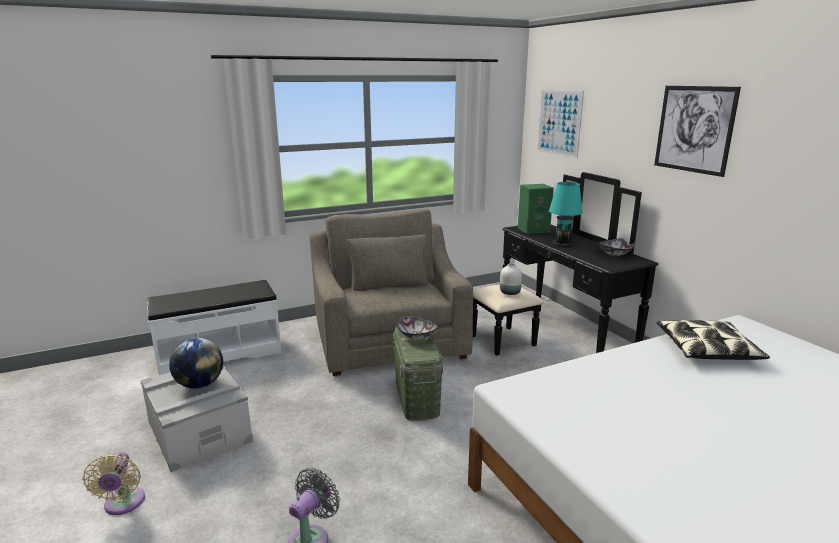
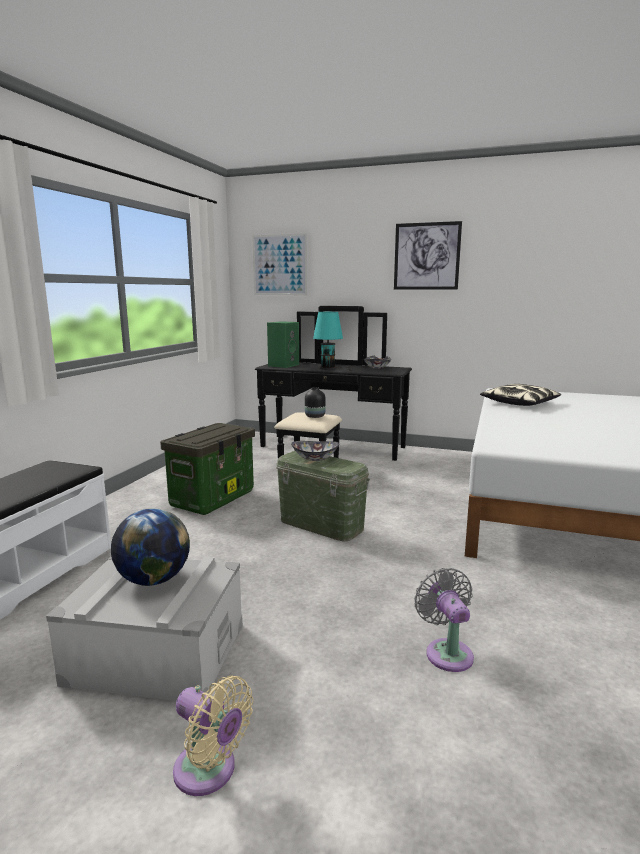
camera: 45 degrees left, 5 degrees down
(388, 340) = (213, 498): grey armchair -> storage box
(509, 292) = (314, 416): white vase -> black vase

